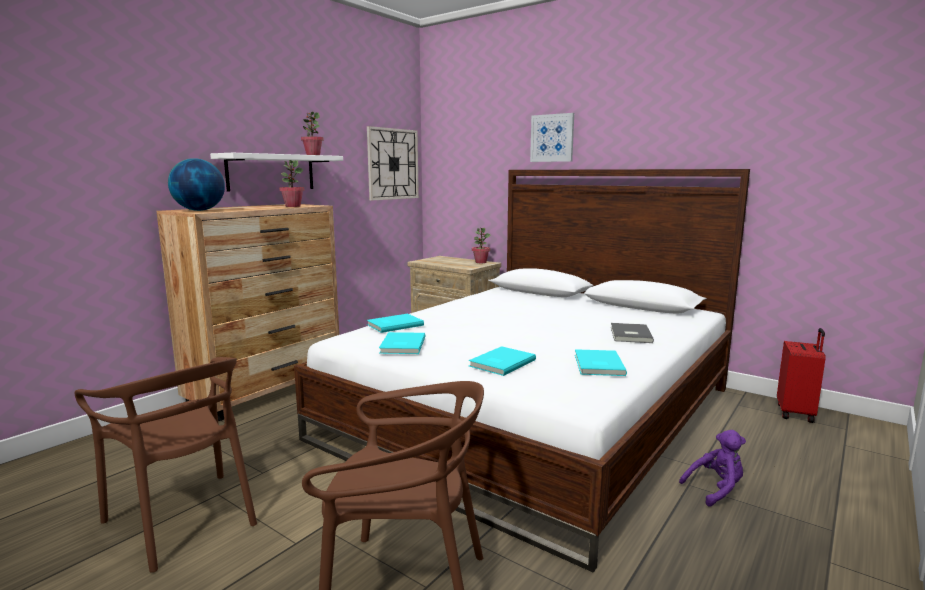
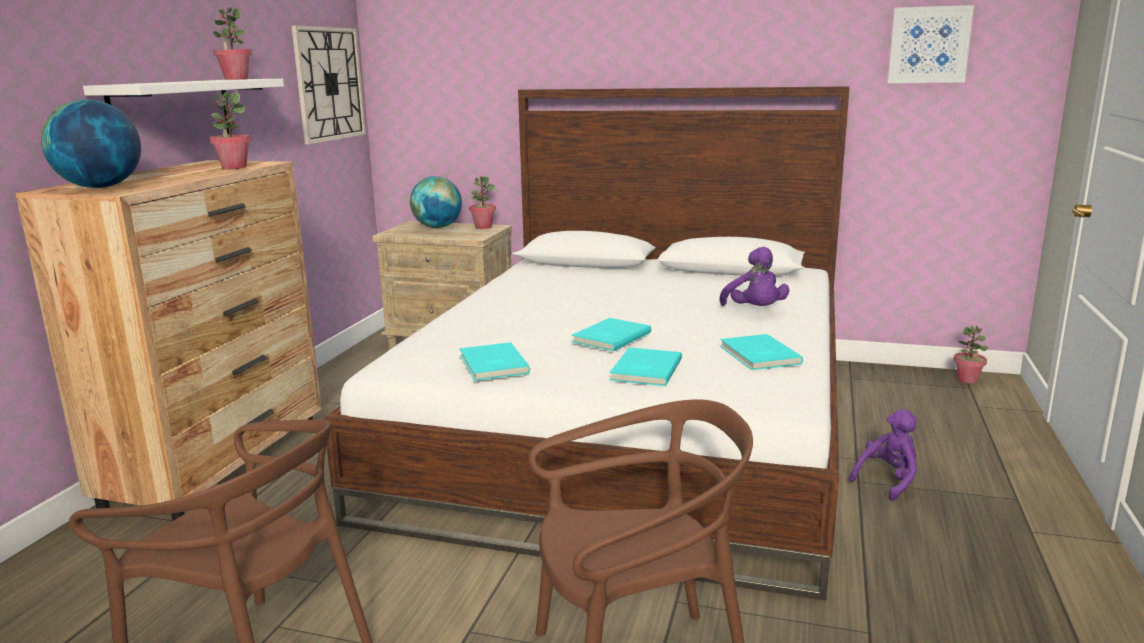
camera: 20 degrees left, 5 degrees up
(393, 325) = (446, 336): turquoise book -> turquoise book (609, 337)
(452, 260) = (437, 227): none -> globe
(552, 138) = (579, 43): picture -> picture (929, 45)
(629, 335) = (755, 311): grey book -> purple plush toy
(796, 413) = (914, 378): red suitcase -> none
(848, 422) = (967, 380): none -> potted plant

